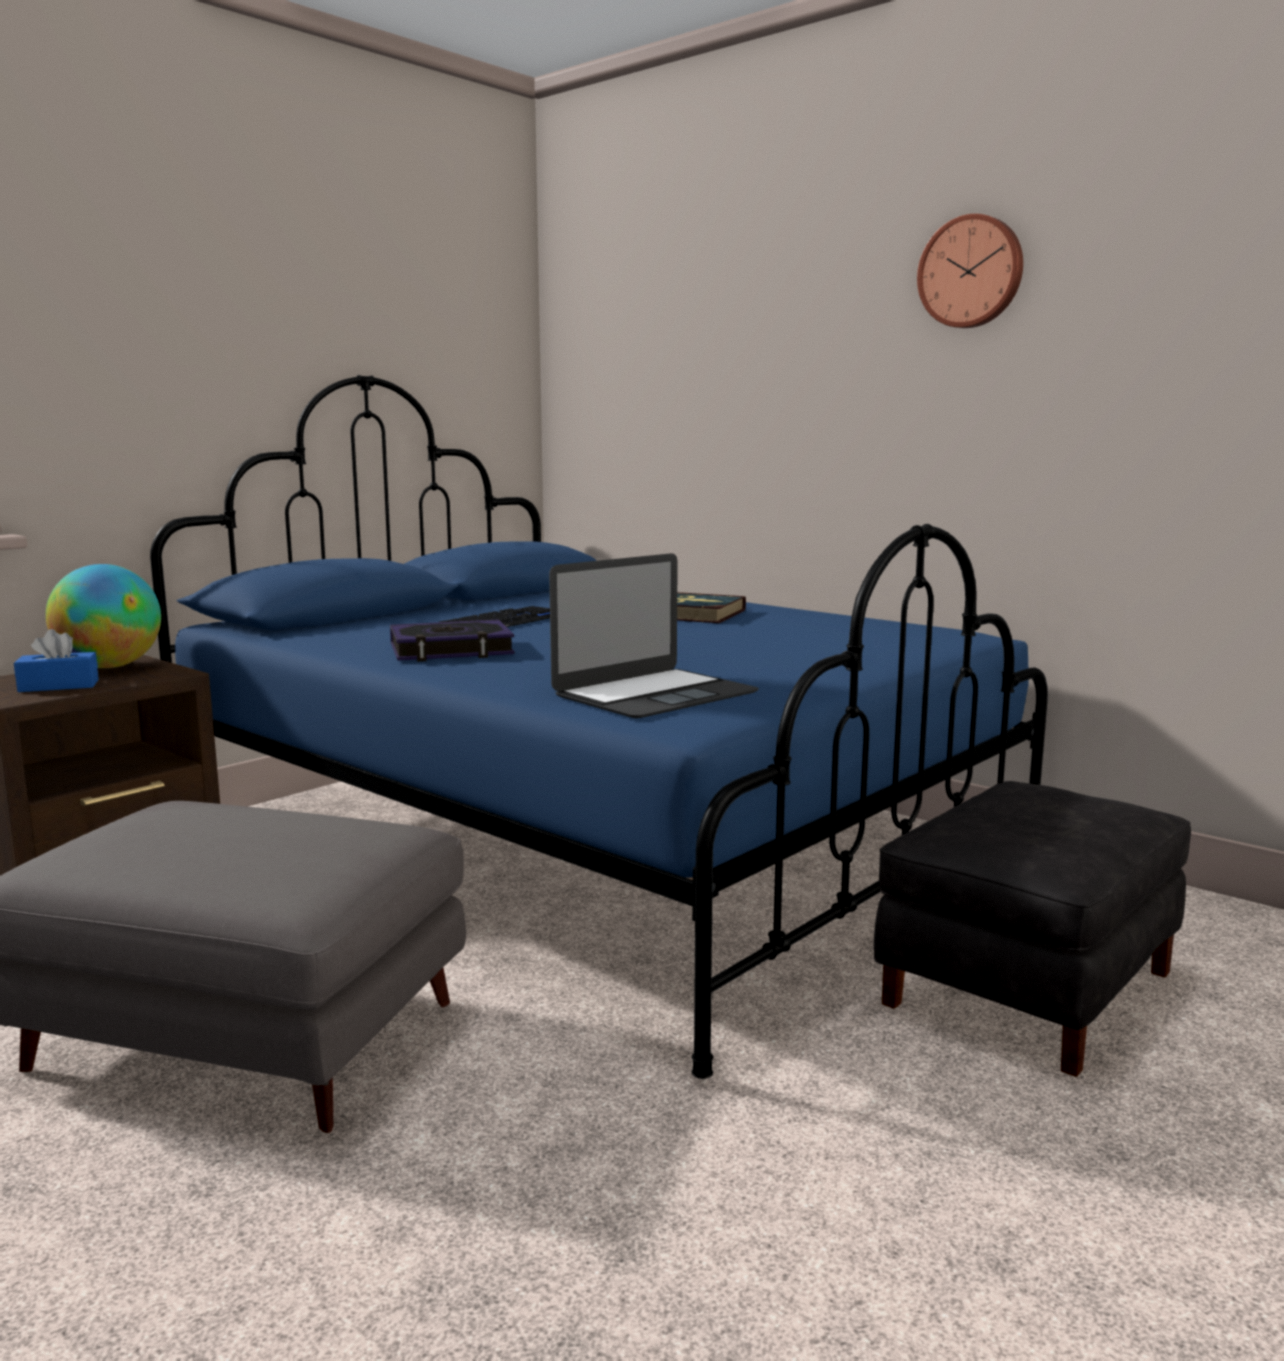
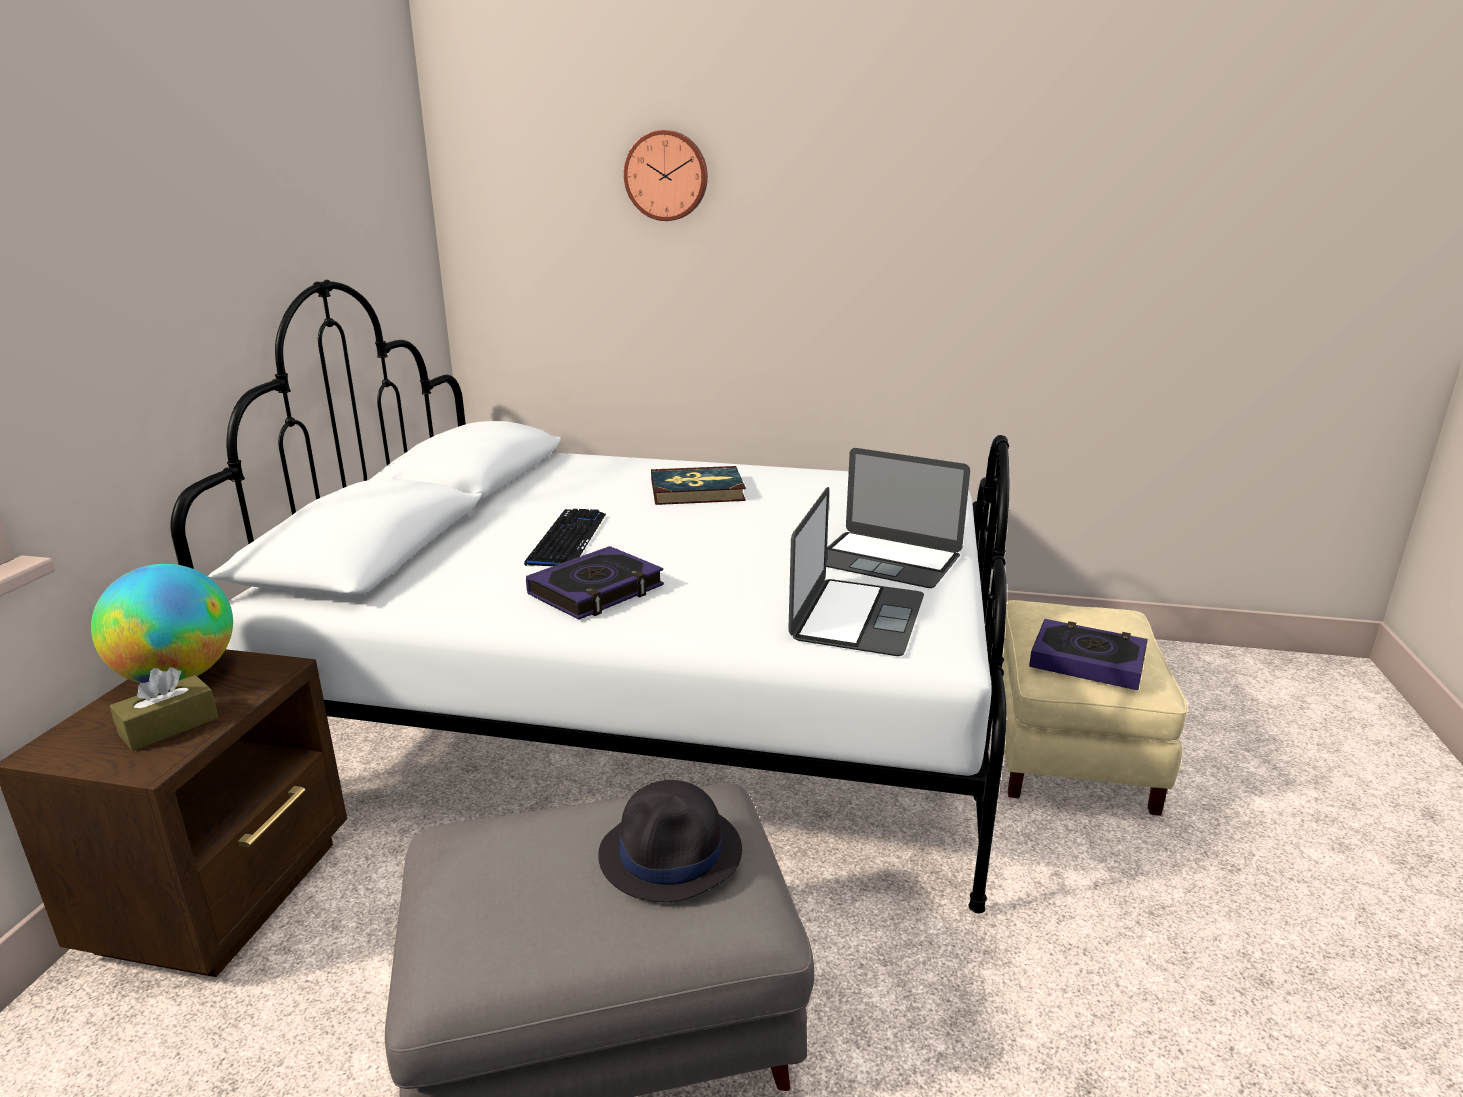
camera: 30 degrees left, 10 degrees up
(59, 686) = (169, 726): blue tissue box -> brown tissue box
(299, 844) = (672, 853): none -> black hat
(593, 842) = (660, 704): blue bed -> white bed
(779, 669) = (887, 559): none -> laptop
(971, 272) = (907, 186): wall clock -> wall clock (666, 176)
(1004, 832) = (1087, 661): none -> book
(1027, 987) = (1069, 750): black ottoman -> beige ottoman

